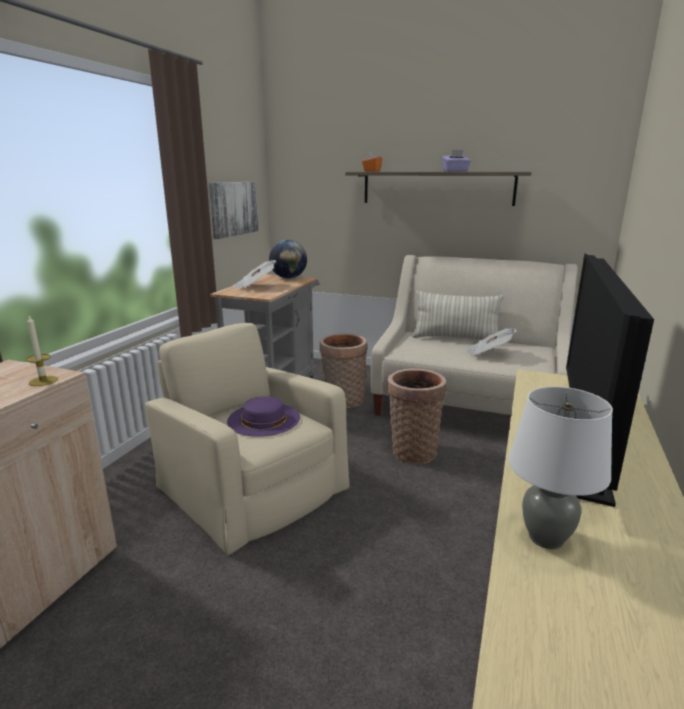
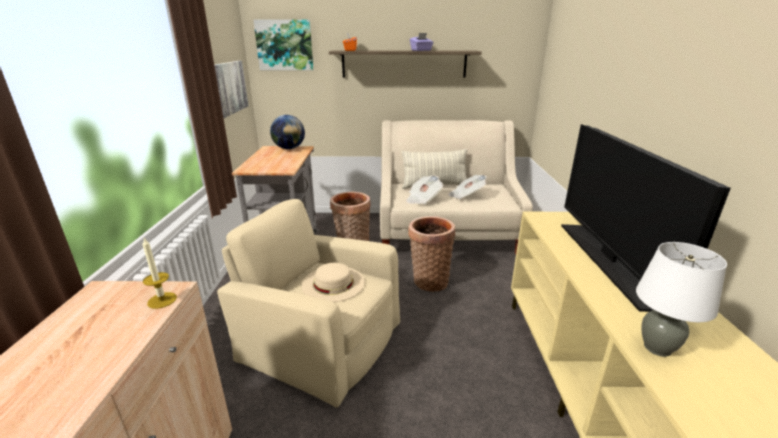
camera: 20 degrees left, 5 degrees up
(254, 286) = (266, 160): newspaper -> newspaper (423, 199)
(264, 419) = (333, 283): purple hat -> beige hat
(305, 166) = (284, 45): none -> picture

